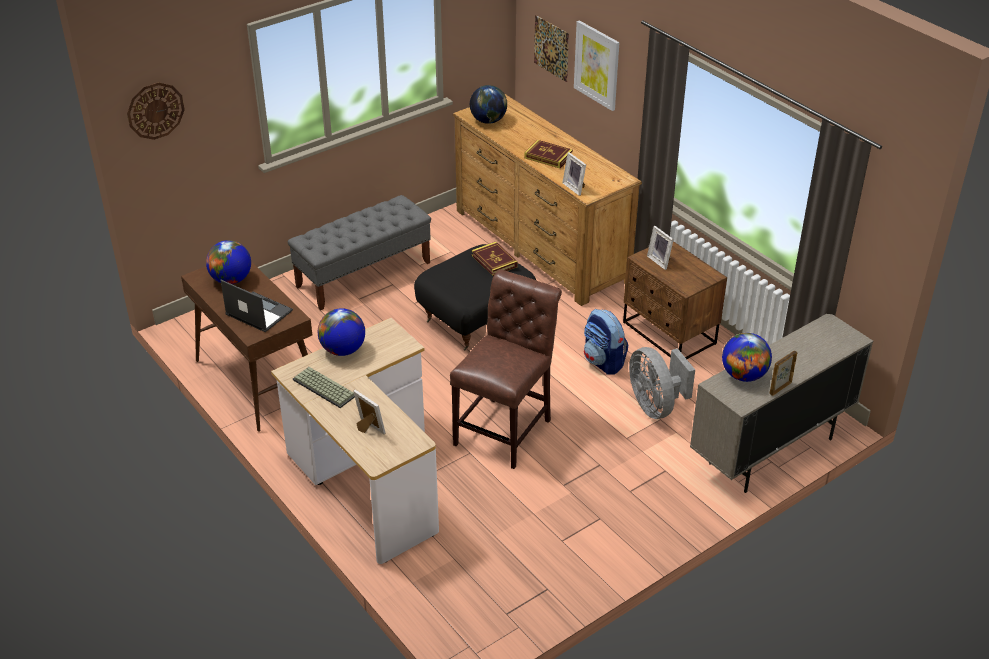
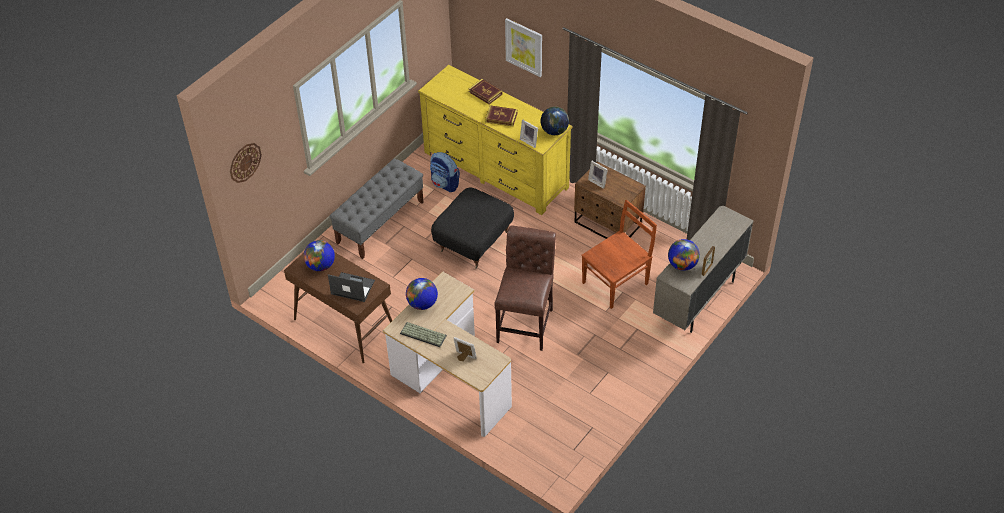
camera: 15 degrees left, 10 degrees up
(488, 121) = (446, 93): globe -> globe (554, 131)
(494, 261) = (482, 202): book -> book (485, 93)
(540, 245) = (495, 170): brown dresser -> yellow dresser
(551, 48) = (483, 33): picture -> none
(603, 362) = (572, 256): backpack -> backpack (445, 184)
(655, 405) = (616, 282): grey fan -> brown chair

